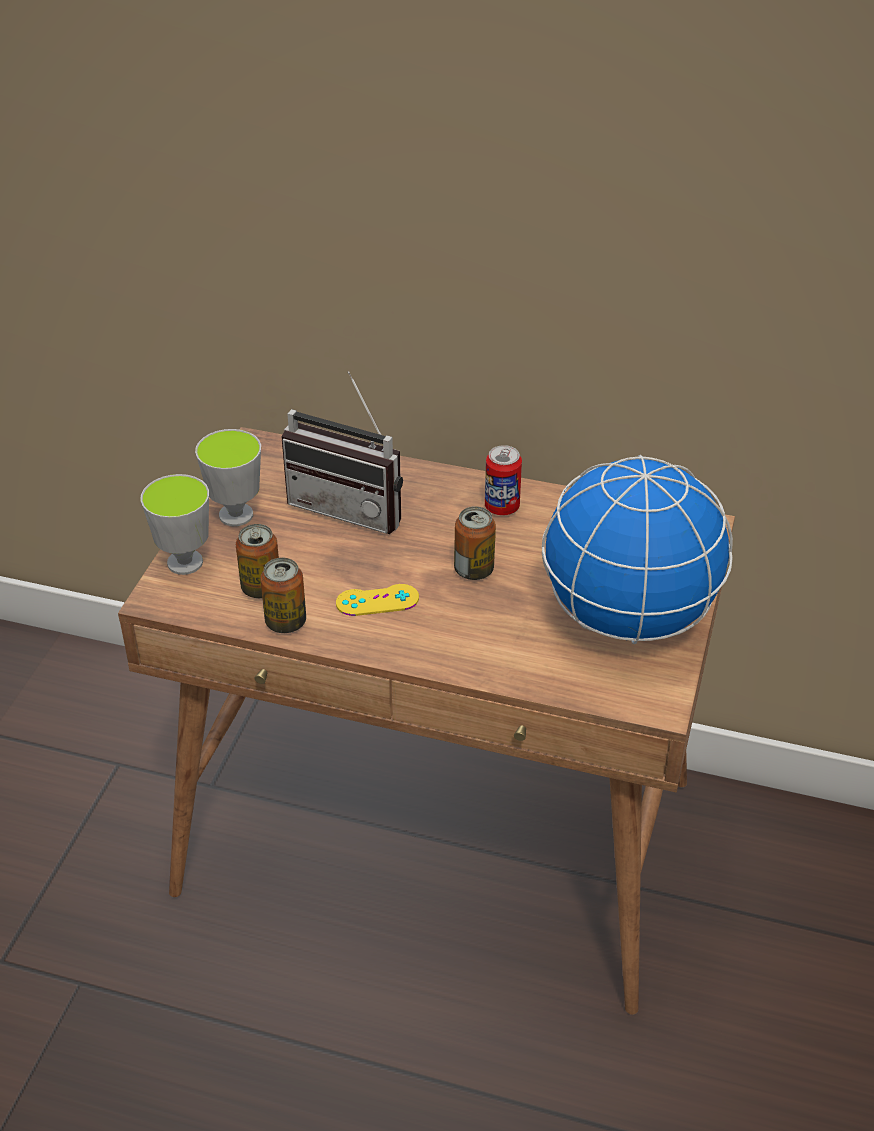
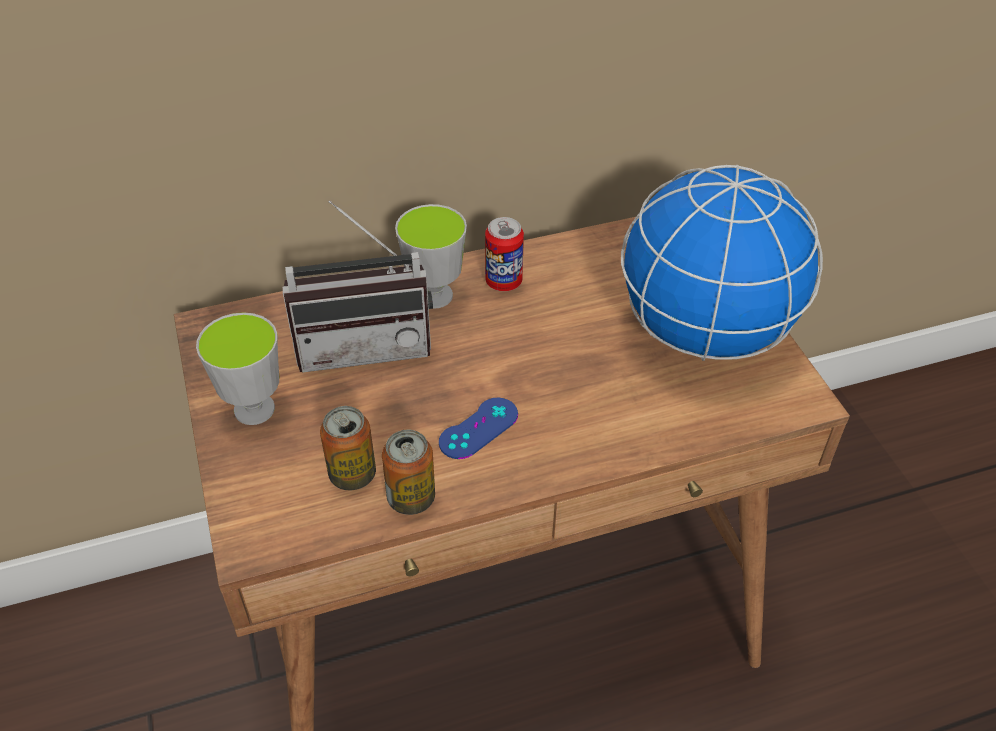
camera: 35 degrees left, 5 degrees up
(185, 562) = (245, 488): cup -> cup (434, 296)
(377, 600) = (478, 428): yellow game controller -> blue game controller
(474, 570) = (536, 353): can -> none

